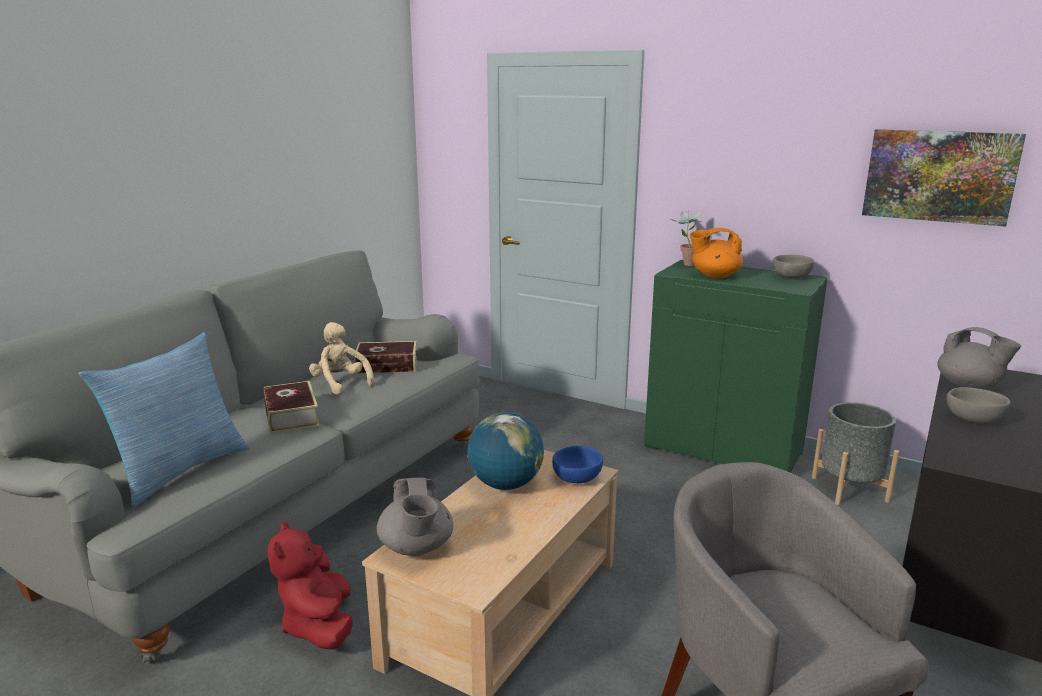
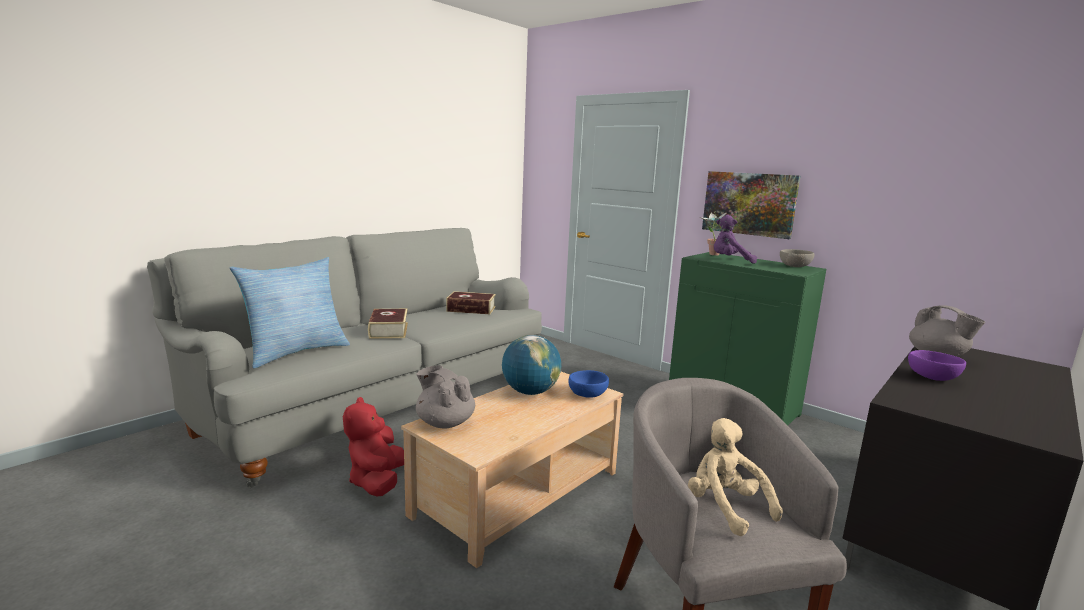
camera: 10 degrees right, 5 degrees down
(340, 384) = (433, 316): beige plush toy -> beige plush toy (725, 507)
(416, 548) = (445, 422): grey teapot -> grey teapot turned 135 degrees clockwise
(714, 276) = (730, 261): orange teapot -> purple plush toy
(849, 489) = (835, 446): grey planter -> none
(939, 176) = (924, 186): picture -> picture (749, 203)
(974, 420) = (932, 378): grey bowl -> purple bowl

